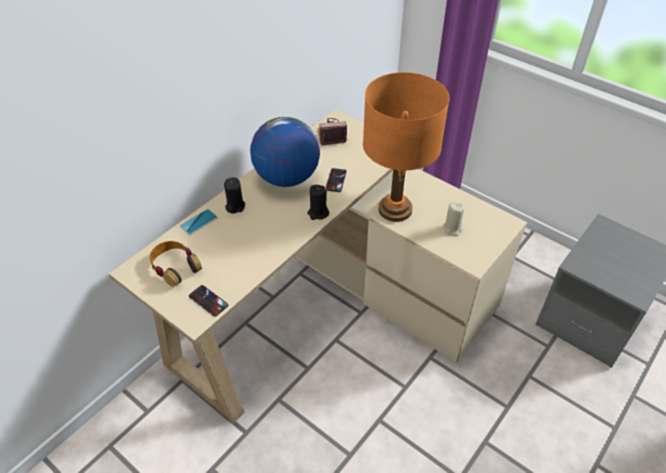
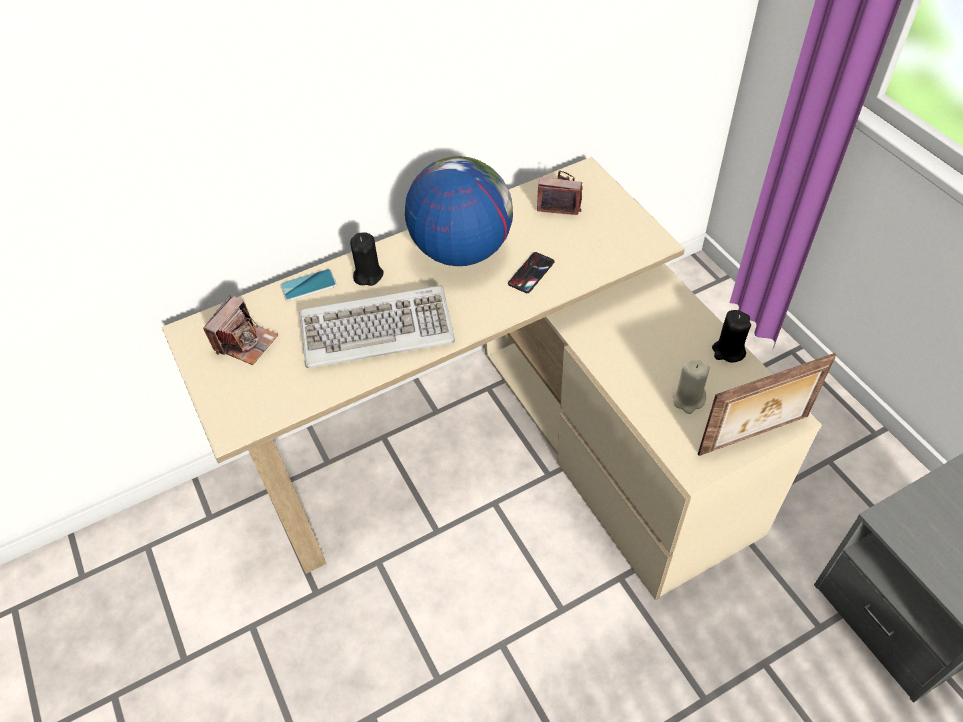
camera: 25 degrees right, 5 degrees up
(175, 266) = (246, 342): headphones -> camera
(208, 301) = (262, 406): phone -> none
(259, 236) = (377, 329): none -> keyboard
(318, 213) = (478, 318): black candle -> black candle (728, 351)
(395, 209) = (613, 342): orange table lamp -> none
(496, 238) = (754, 436): none -> picture frame

